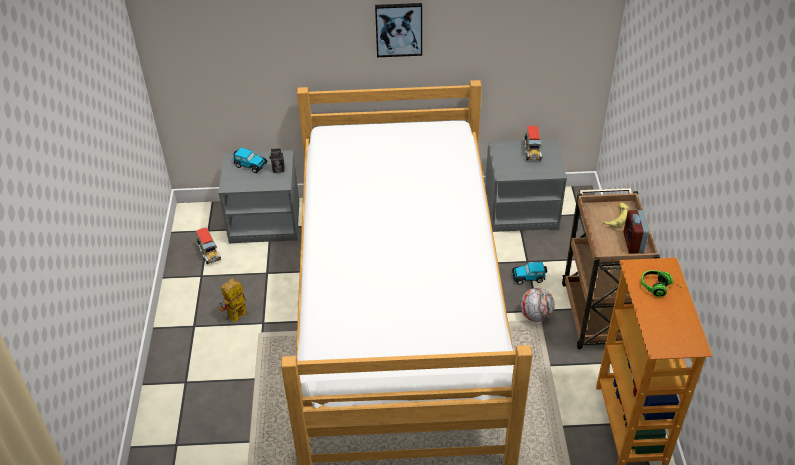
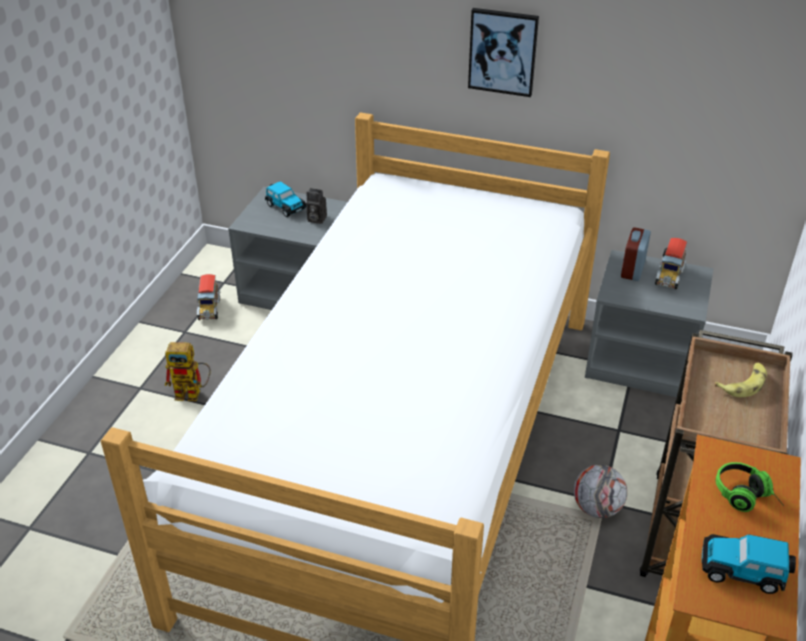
camera: 20 degrees right, 5 degrees down
(235, 318) = (193, 393): toy robot -> toy robot turned 150 degrees counterclockwise
(529, 277) = (611, 452): toy car -> toy car (743, 571)
(633, 243) = (753, 426): alarm clock -> alarm clock (632, 269)

